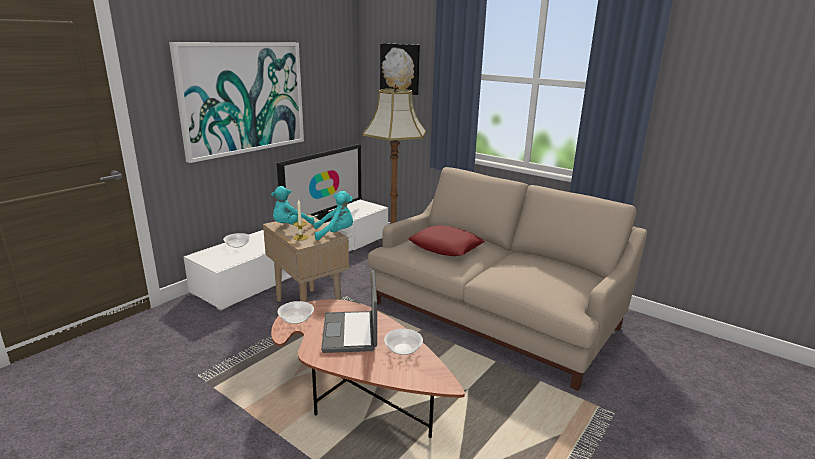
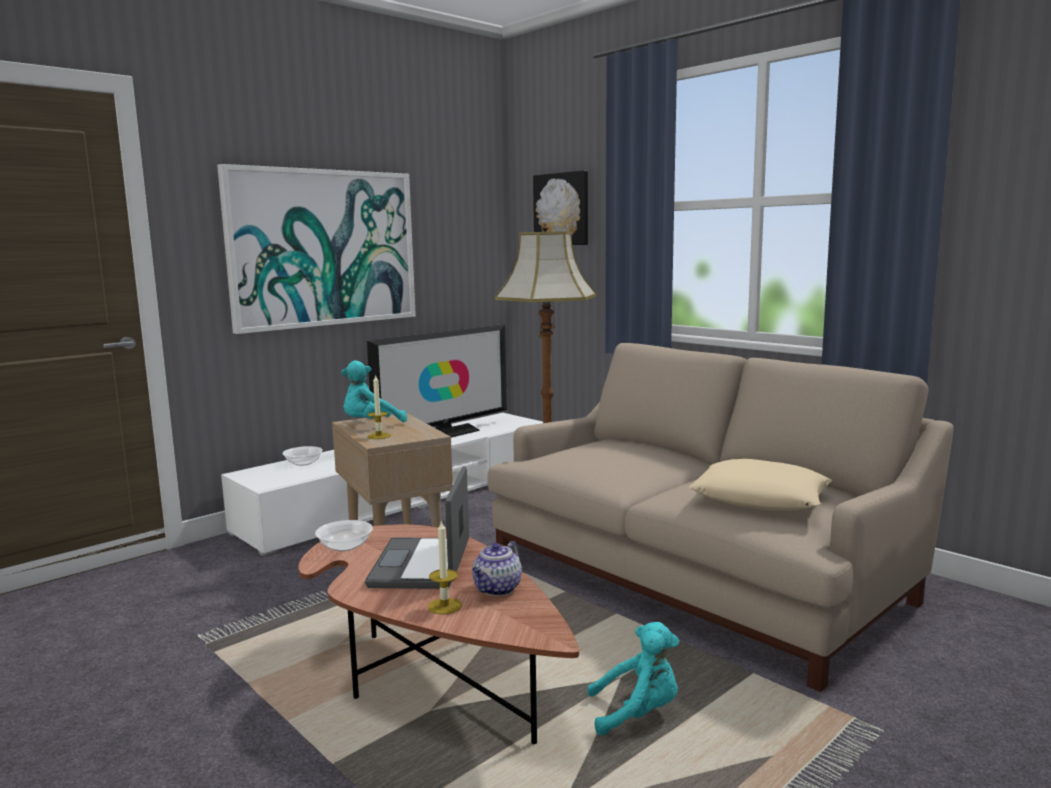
camera: 10 degrees right, 10 degrees down
(336, 233) = (434, 432): turquoise plush toy -> turquoise plush toy (637, 713)
(376, 364) = (444, 606): none -> candle
(403, 349) = (497, 589): bowl -> teapot
(446, 247) = (609, 458): red pillow -> none
(543, 278) = (760, 497): none -> beige pillow

